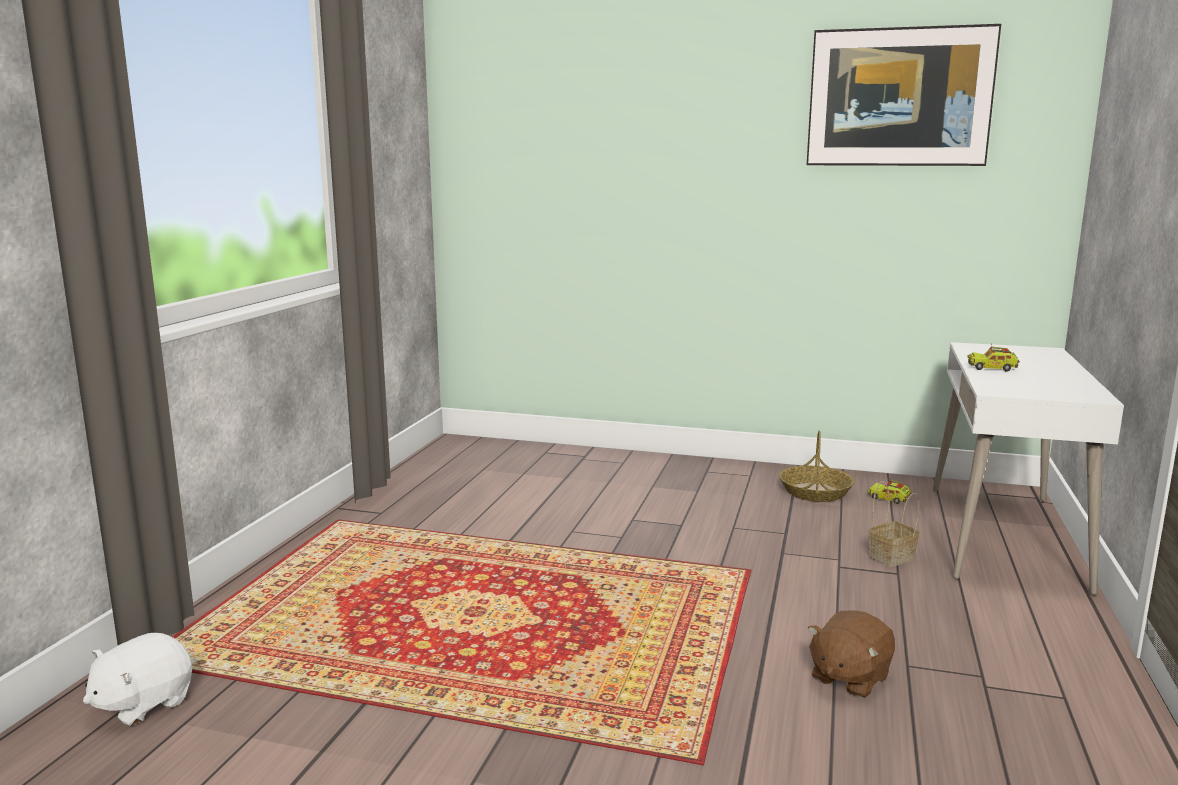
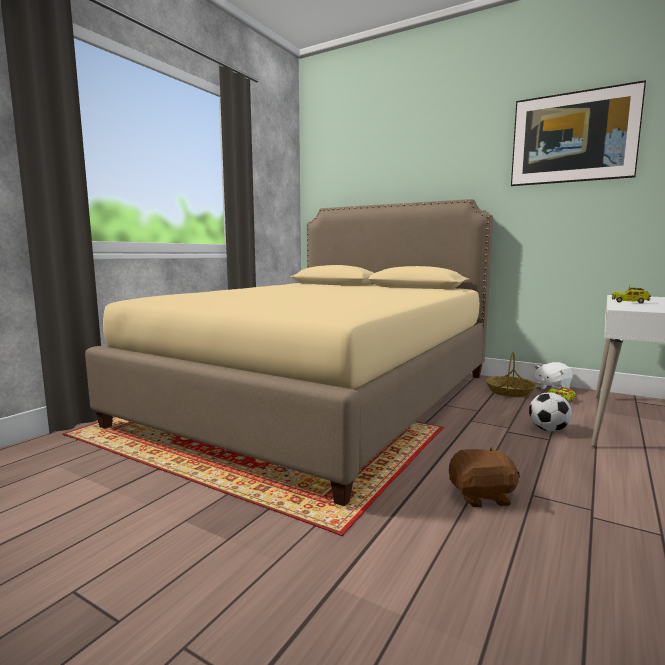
camera: 15 degrees right, 5 degrees down
(143, 703) = (47, 453): white plush toy -> white plush toy (552, 388)
(539, 534) = (322, 398): none -> beige bed
(849, 677) = (482, 496): brown plush toy -> brown plush toy turned 150 degrees counterclockwise
(891, 557) = (548, 430): basket -> football

